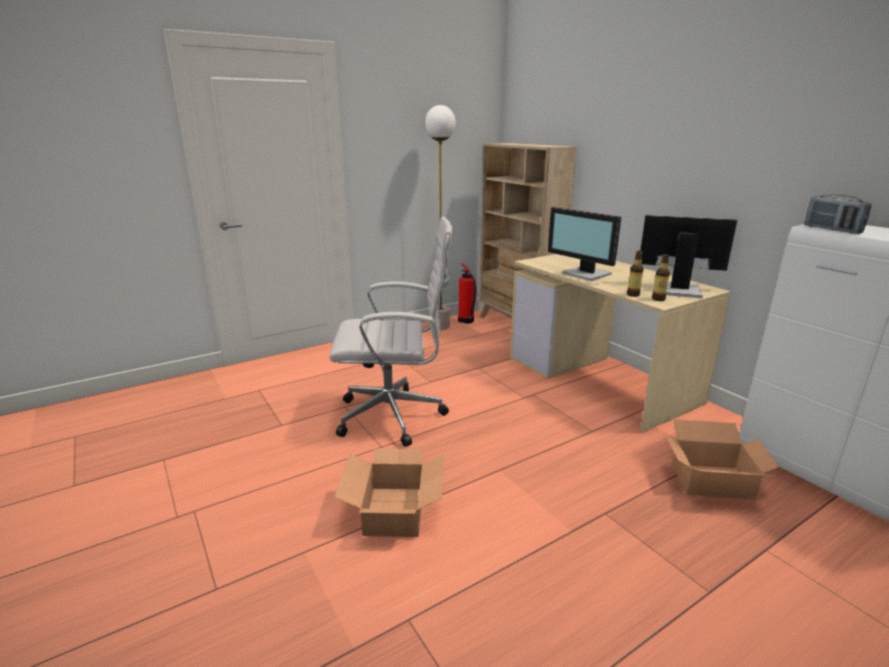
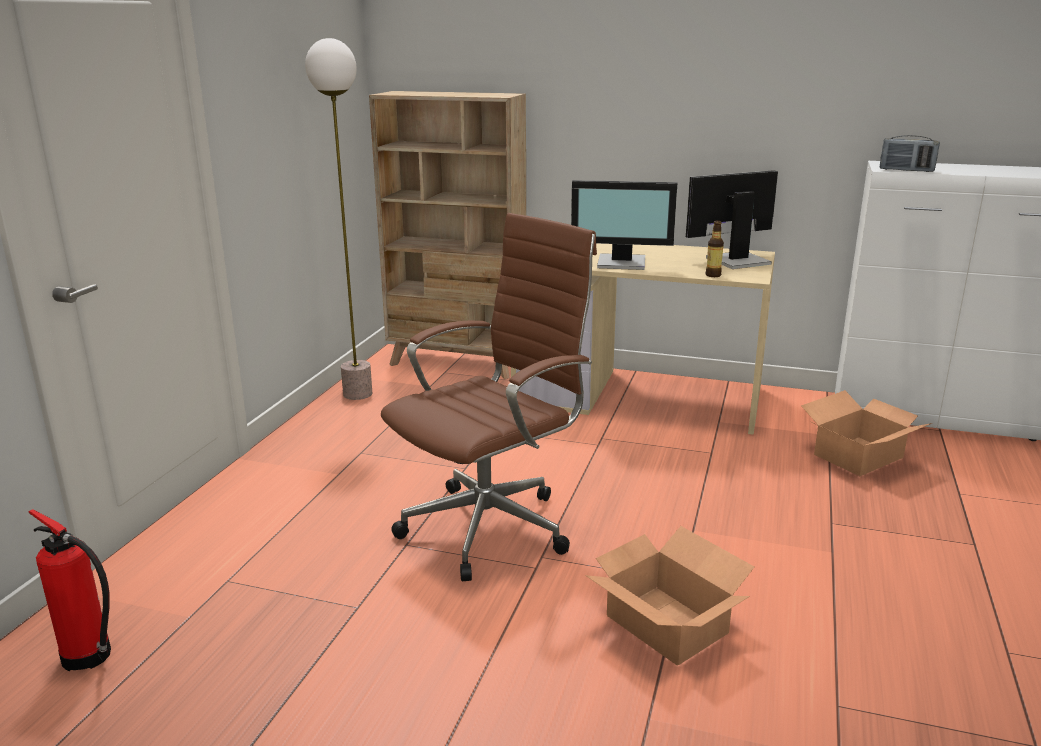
camera: 40 degrees left, 0 degrees up
(396, 416) = (493, 526): white office chair -> brown office chair
(466, 321) = (381, 376): fire extinguisher -> fire extinguisher (89, 658)
(658, 299) = (742, 274): bottle -> none

